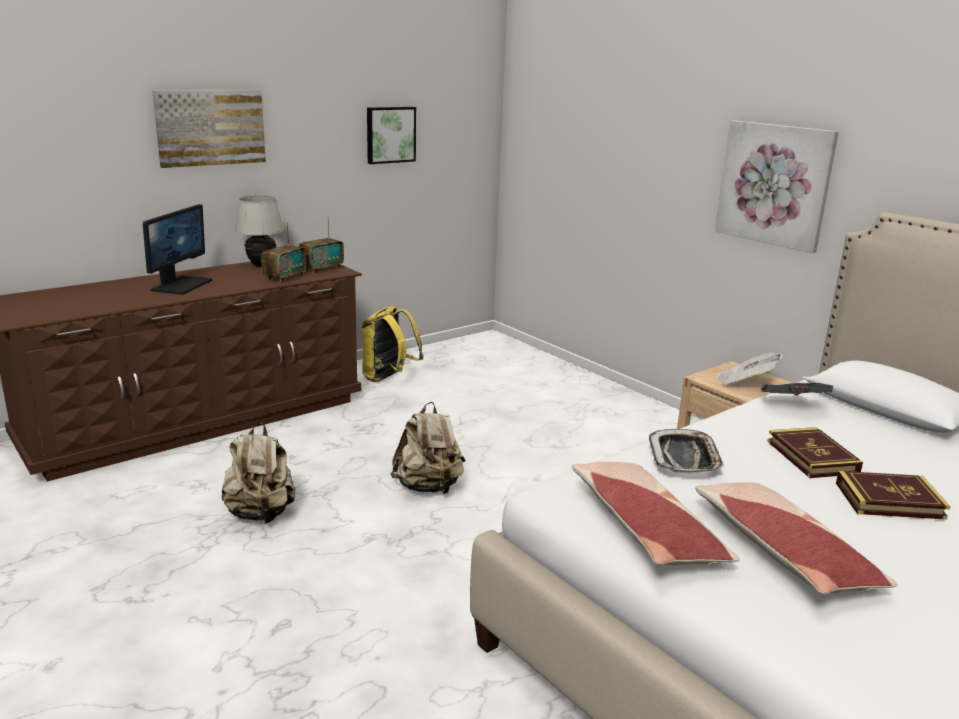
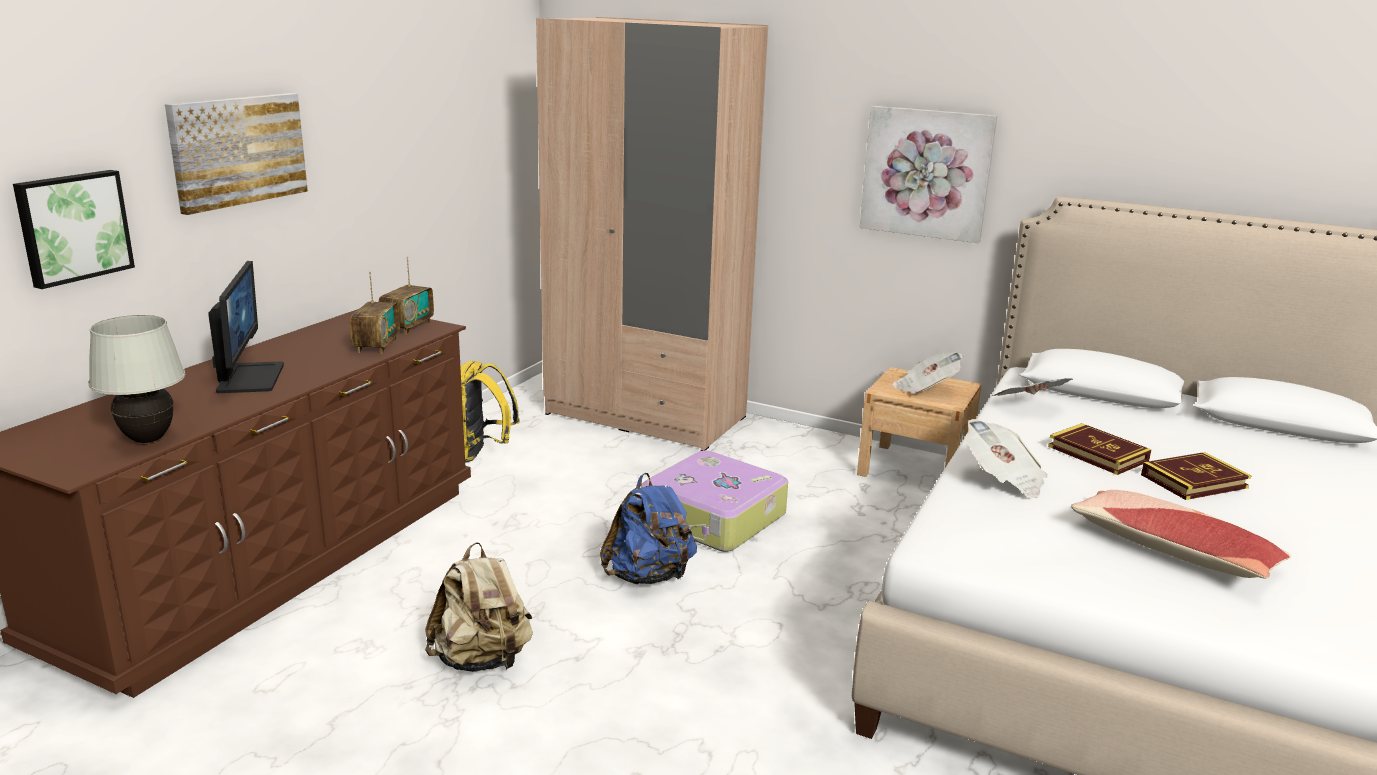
camera: 25 degrees left, 0 degrees up
(261, 265) = (322, 333): white table lamp -> white table lamp (148, 439)
(390, 134) = (434, 139): picture -> picture (73, 227)
(429, 487) = (648, 576): beige backpack -> blue backpack
(519, 457) = (713, 518): none -> suitcase
(537, 373) = (646, 415): none -> beige wardrobe
(645, 528) = (1048, 559): pillow -> none
(684, 458) = (1003, 479): tray -> newspaper

